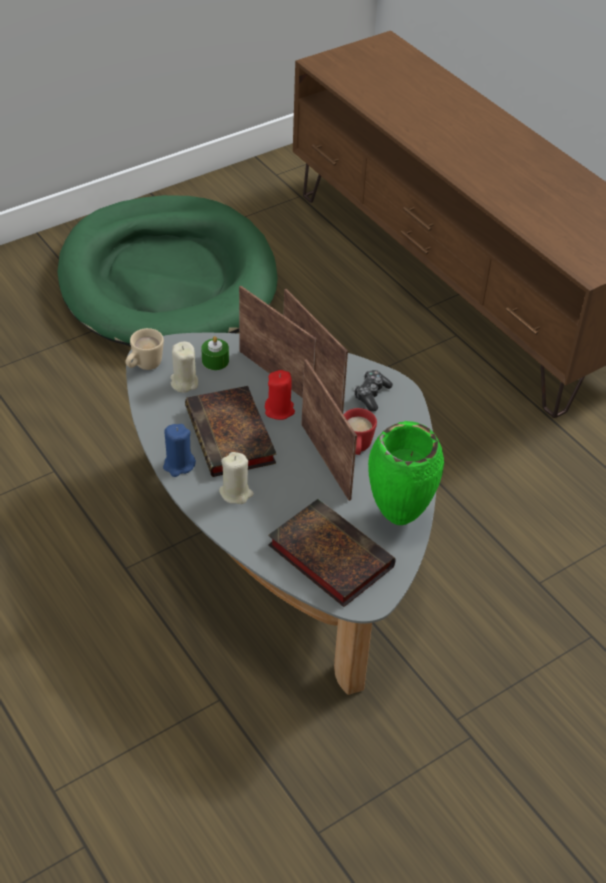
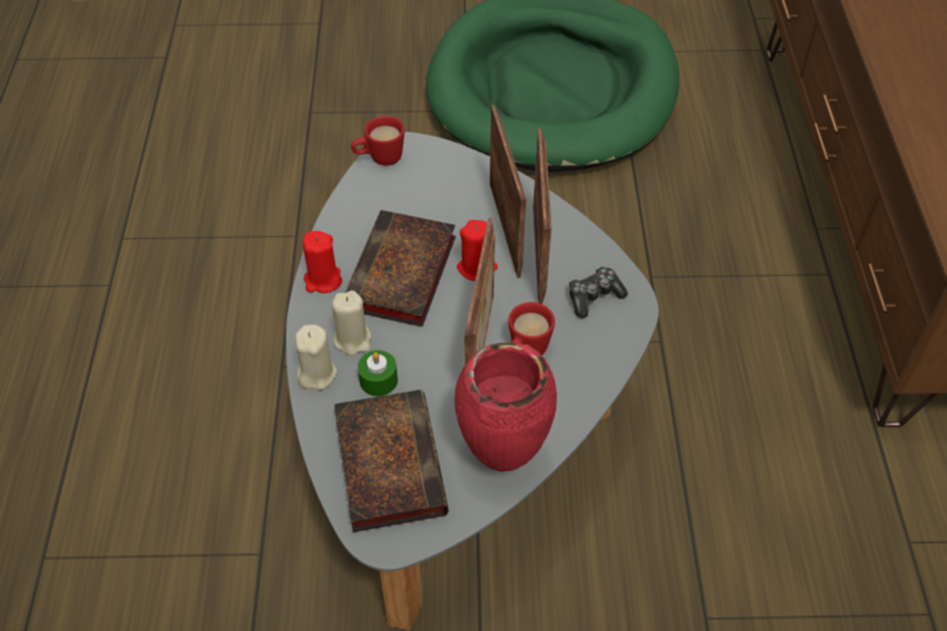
camera: 35 degrees right, 5 degrees up
(144, 366) = (379, 159): beige mug -> red mug
(178, 465) = (323, 280): blue candle -> red candle
(184, 382) = (404, 193): beige candle -> beige candle (316, 374)
(215, 361) = (455, 183): green candle -> green candle (378, 380)
(397, 518) = (502, 458): green vase -> red vase

